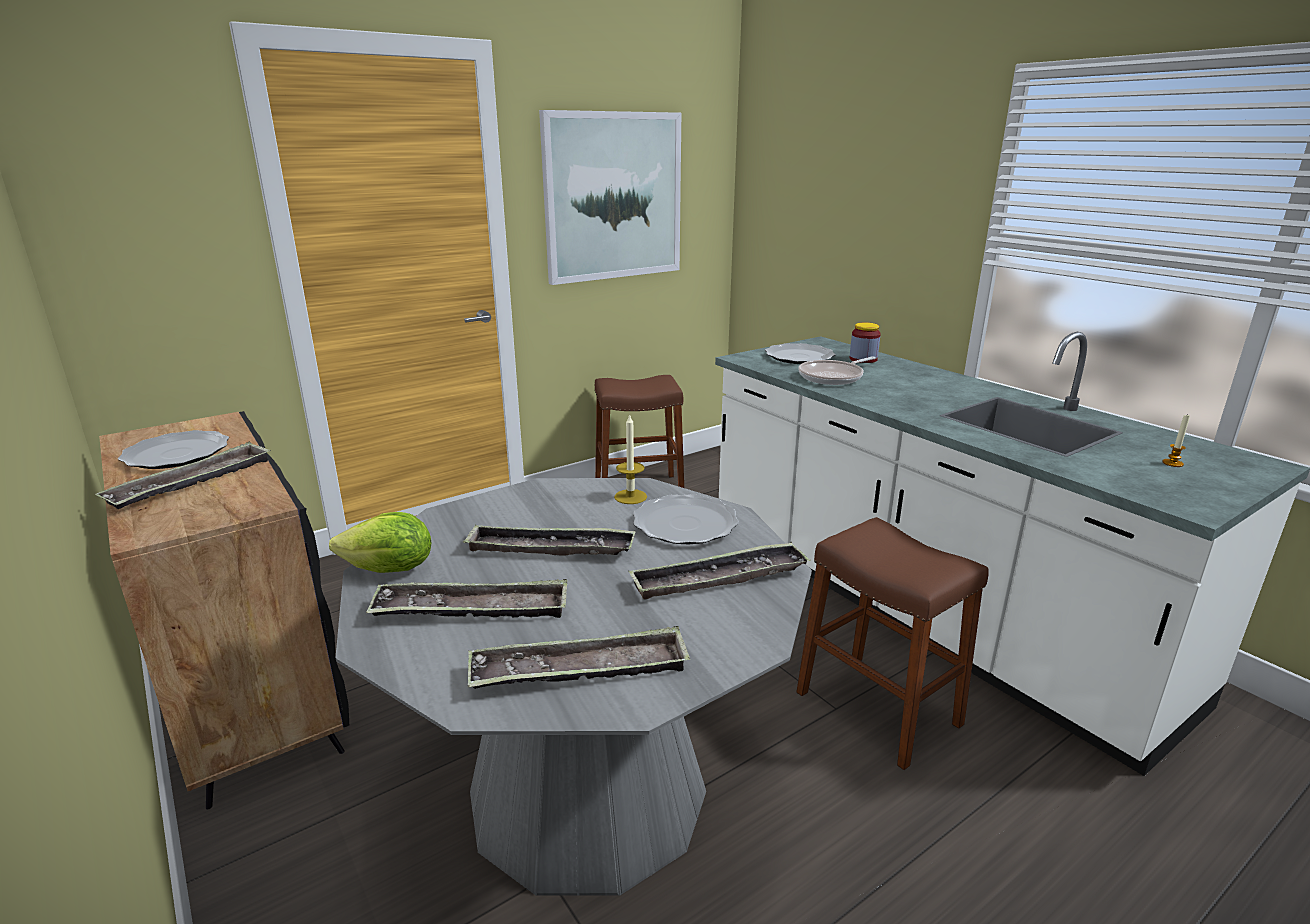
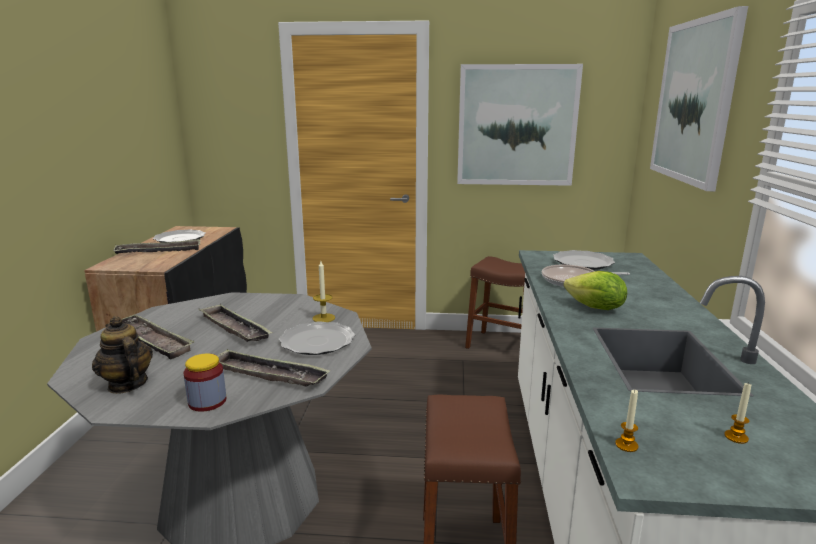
camera: 40 degrees right, 5 degrees down
(390, 570) = (163, 313): lettuce -> lettuce (595, 308)
(580, 670) = (127, 384): tray -> teapot
(852, 162) = (694, 101): none -> picture
(863, 359) = (634, 275): jar -> jar (207, 401)
(1147, 494) = (626, 445): none -> candle

